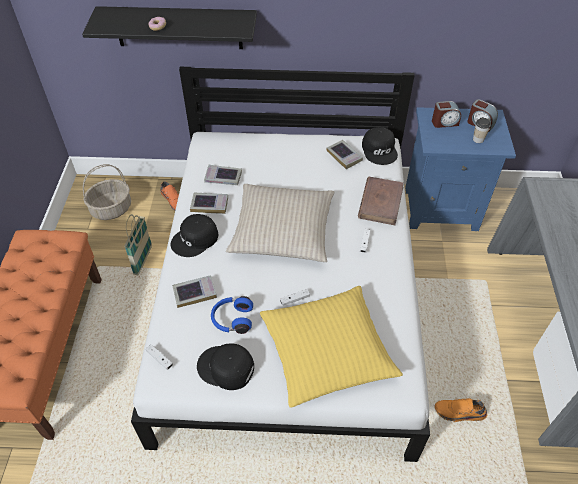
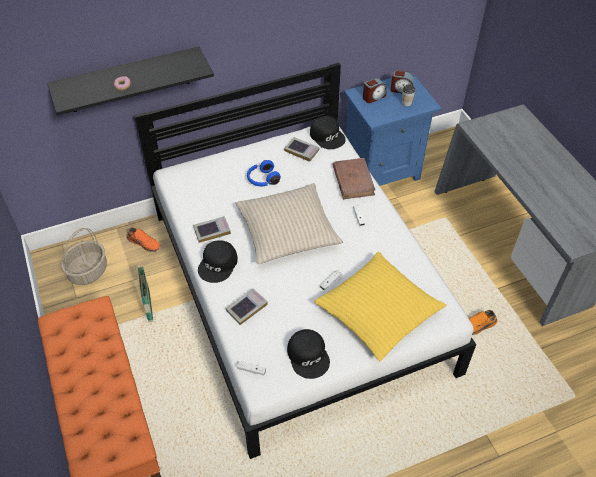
camera: 25 degrees left, 0 degrees up
(223, 177) = (208, 203): book -> none
(226, 368) = (309, 355): black cap -> black cap turned 105 degrees counterclockwise
(232, 319) = (290, 317): blue headphones -> blue headphones (262, 179)

